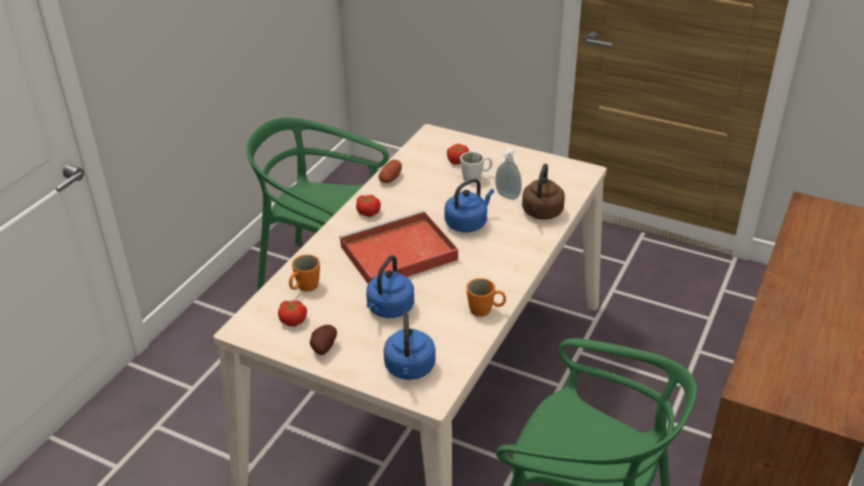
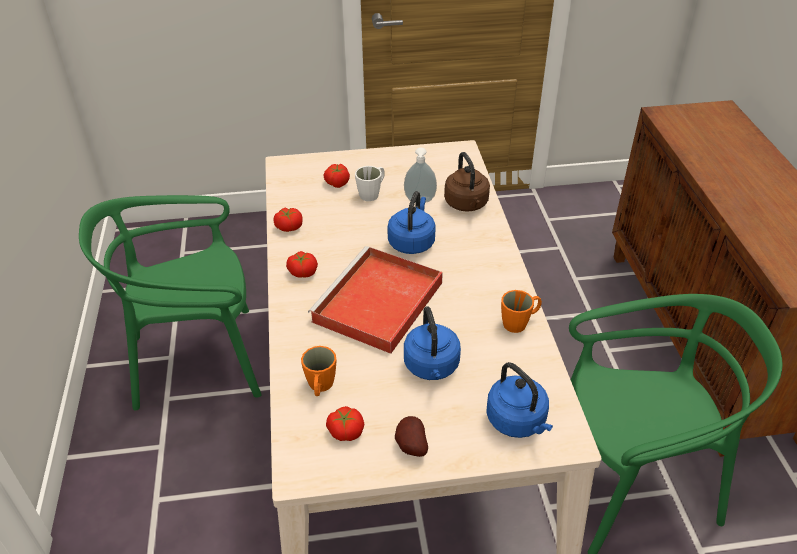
camera: 35 degrees left, 5 degrees up
(390, 178) = (289, 226): potato -> tomato

